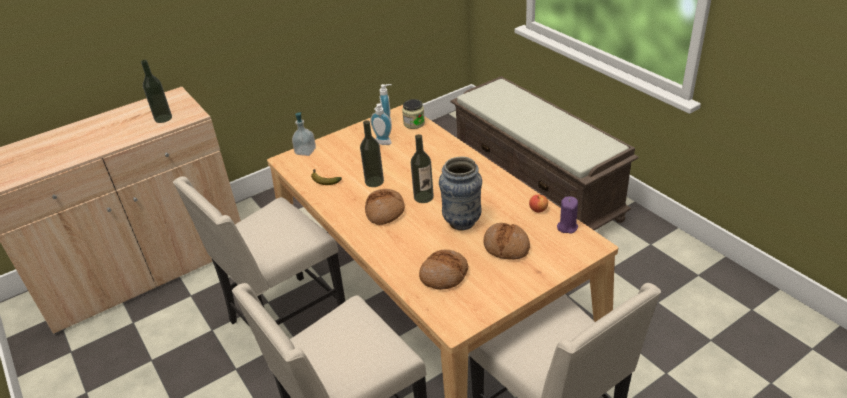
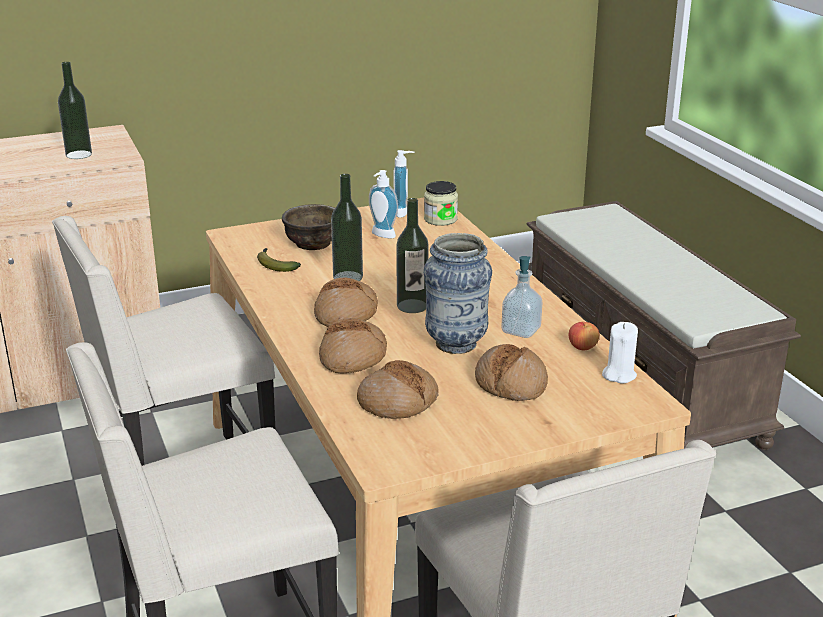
camera: 10 degrees right, 10 degrees down
(305, 151) = (265, 229): soap dispenser -> soap dispenser (521, 330)
(341, 158) = (313, 244): none -> brown bowl
(403, 245) = (353, 357): none -> bread
(567, 227) = (619, 375): purple candle -> white candle

